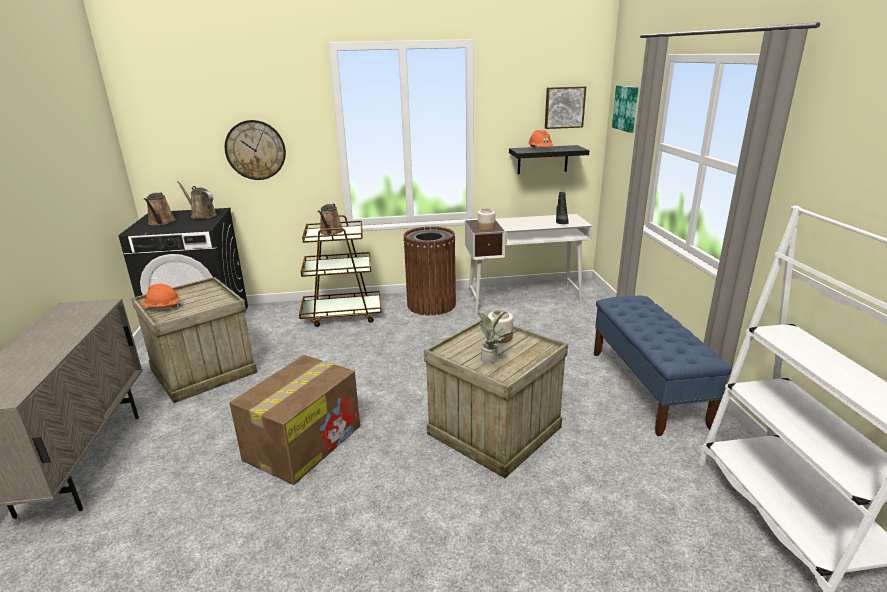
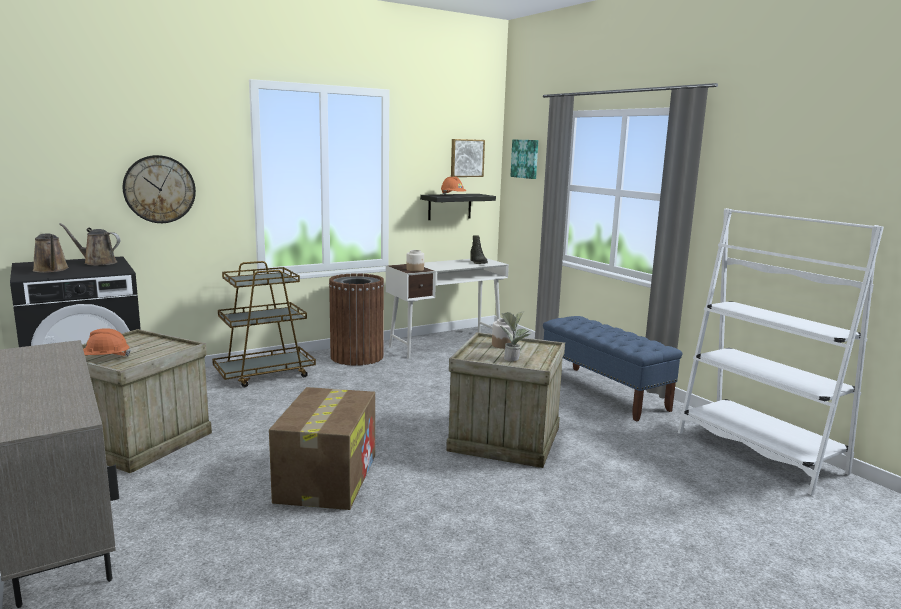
camera: 25 degrees left, 10 degrees down
(330, 232) = (256, 278): brown watering can -> none

